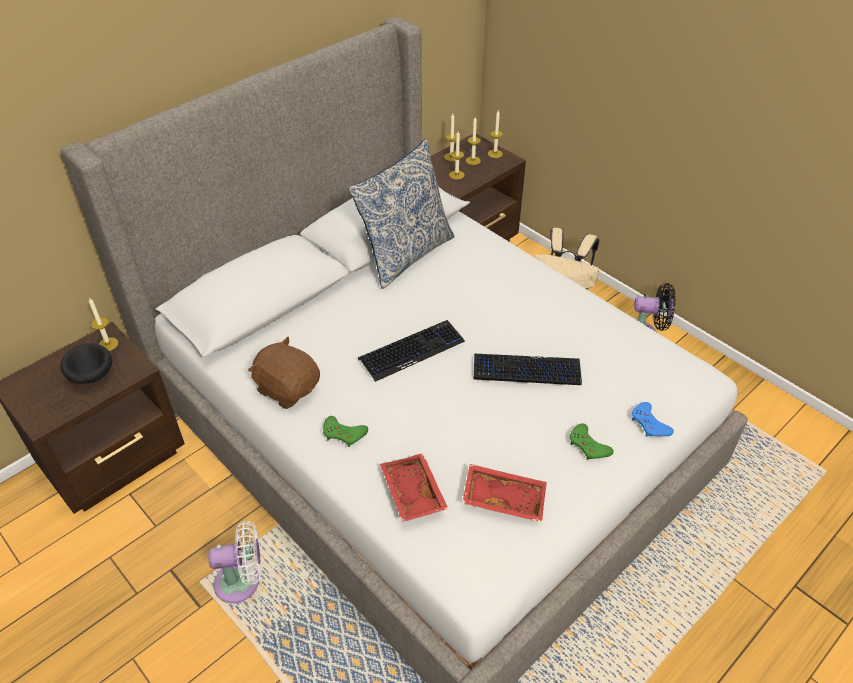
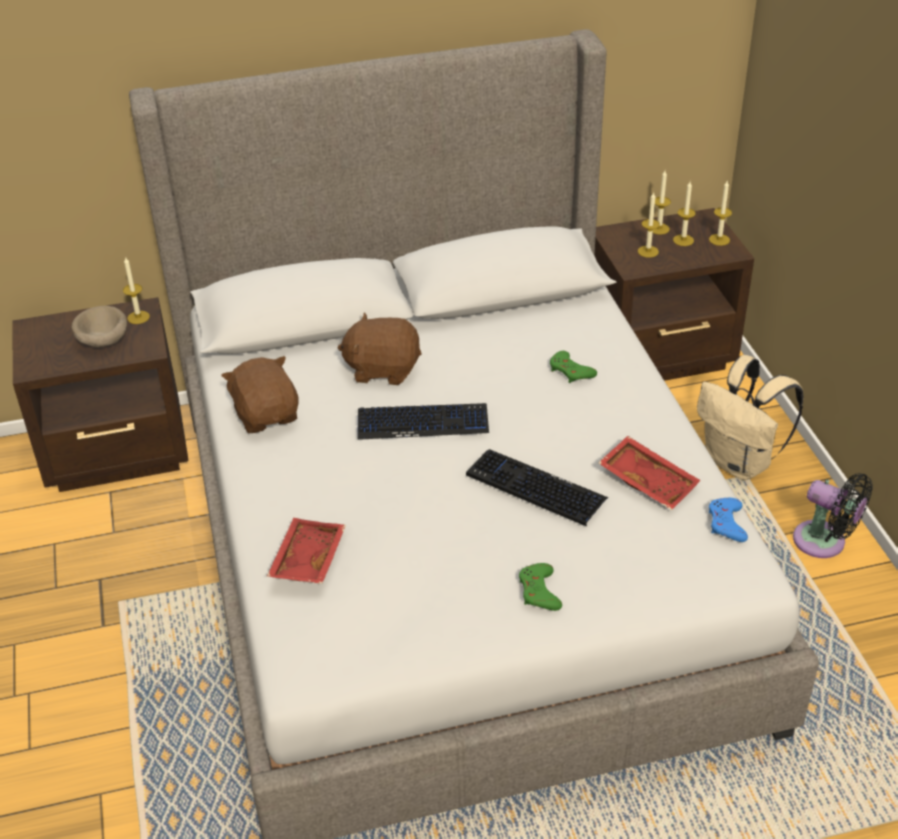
camera: 30 degrees right, 5 degrees down
(91, 376) = (102, 342): black bowl -> beige bowl
(242, 582) = (157, 620): white fan -> none
(344, 434) = (286, 478): green game controller -> green game controller (570, 371)
(349, 320) = (383, 369): none -> brown plush toy
(405, 254) = (501, 320): pillow -> none
(504, 497) = (398, 602): red tray -> red tray (649, 481)
(649, 424) = (633, 597): blue game controller -> blue game controller (726, 523)

